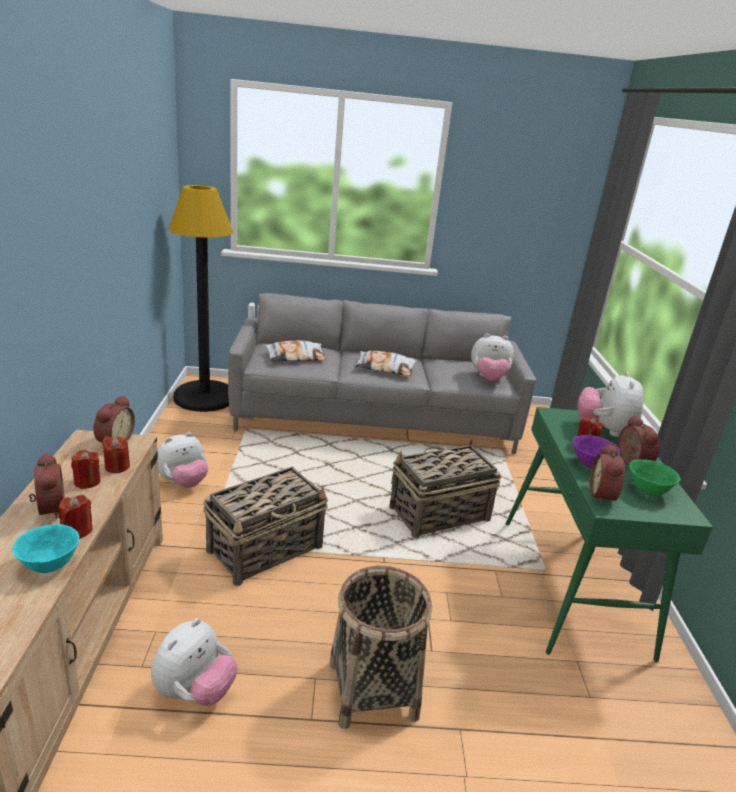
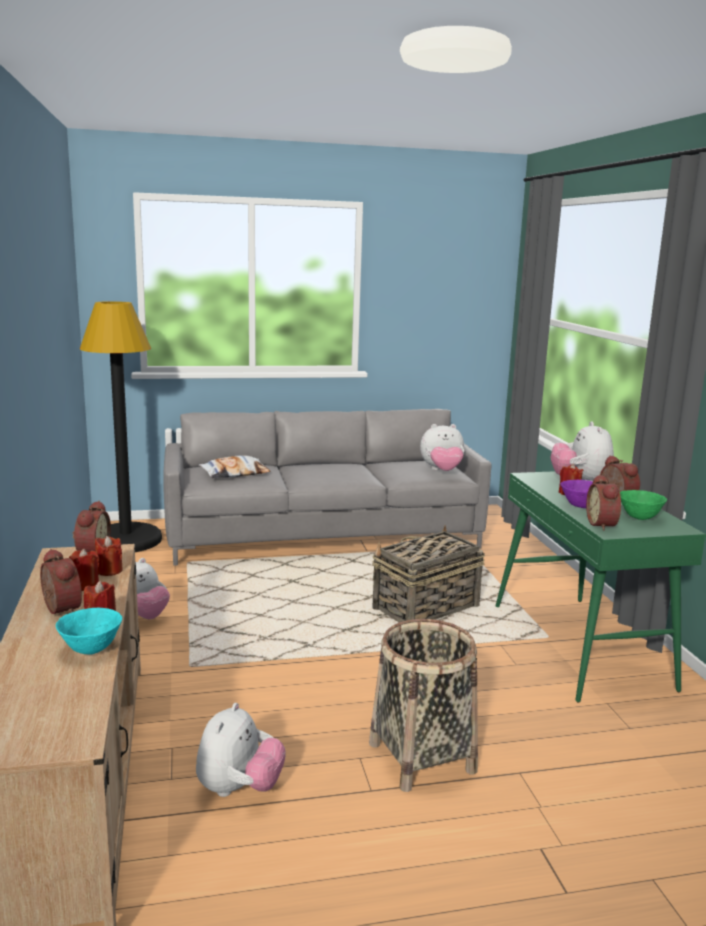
camera: 10 degrees left, 10 degrees down
(266, 549) = (259, 661): basket -> none
(385, 368) = (333, 473): pillow -> none

